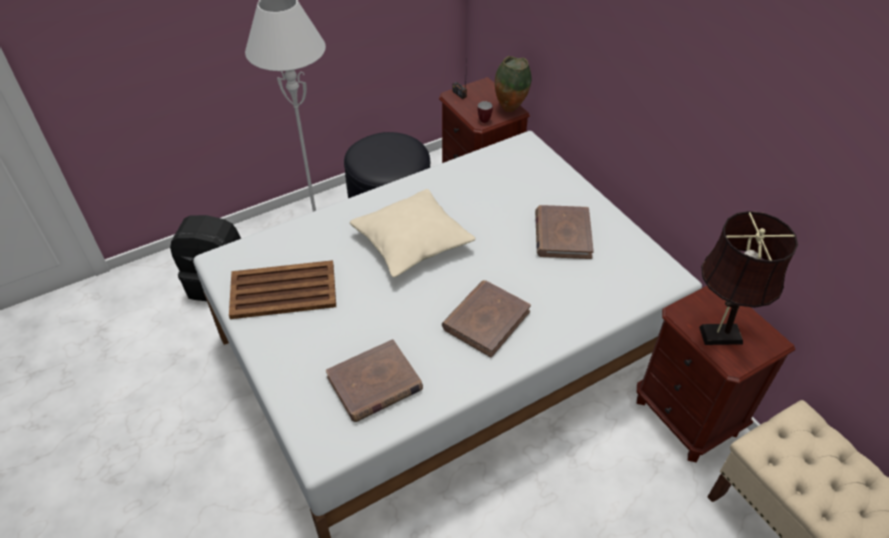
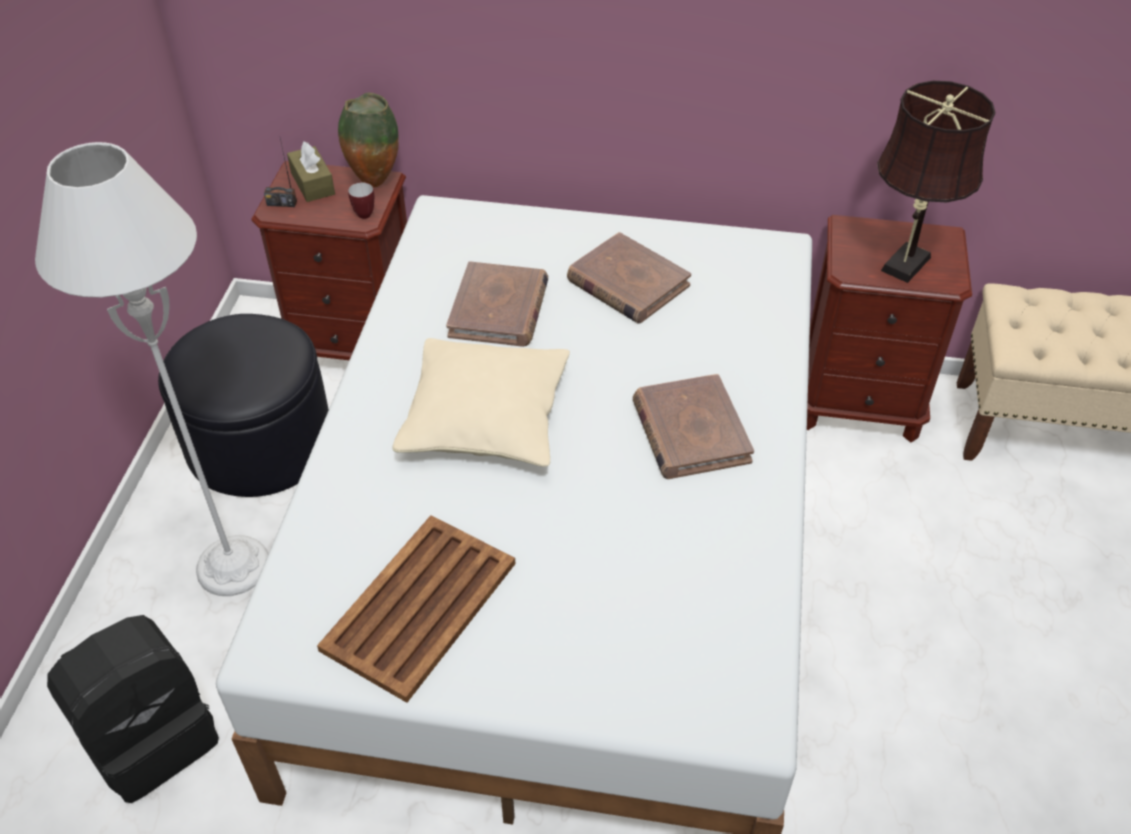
camera: 50 degrees left, 0 degrees up
(375, 384) = (689, 600): brown book -> brown book (499, 309)
(483, 93) = (312, 183): none -> brown tissue box

